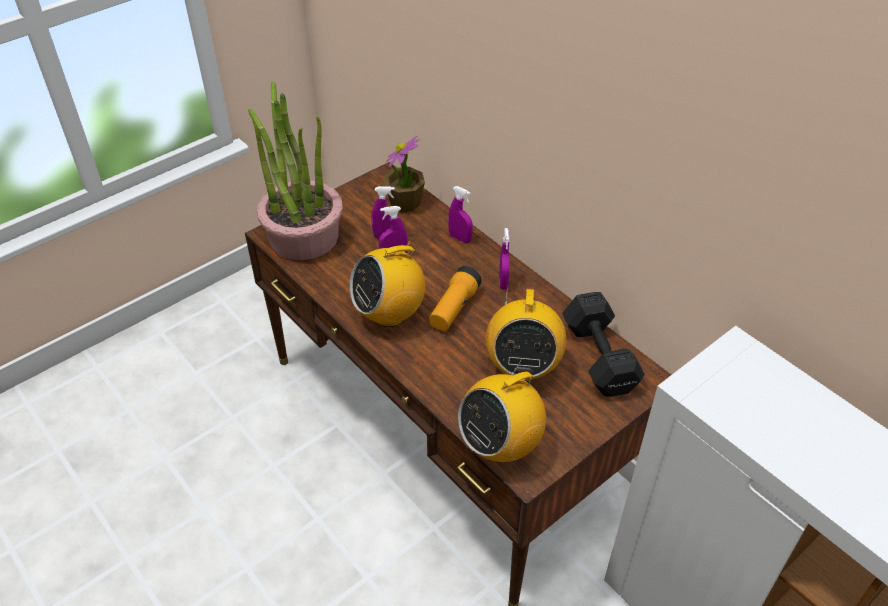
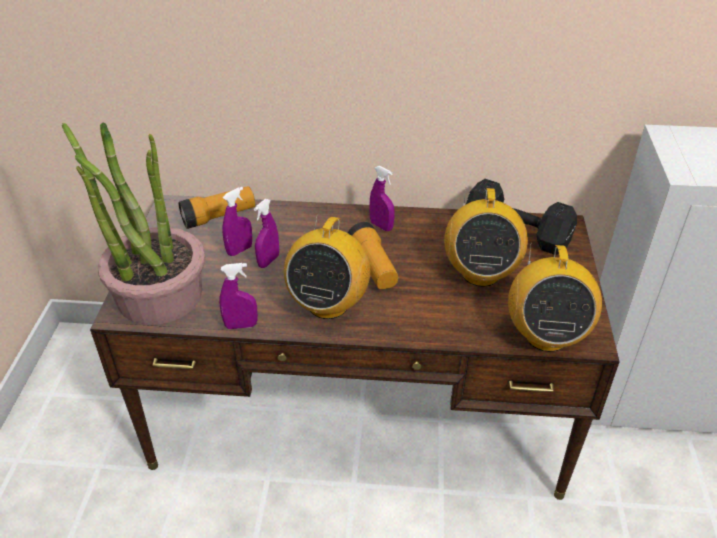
camera: 45 degrees left, 5 degrees down
(405, 203) = (219, 217): potted plant -> flashlight
(460, 238) = (303, 216): purple spray bottle -> purple spray bottle (241, 325)
(522, 367) = (480, 273): radio -> radio turned 45 degrees clockwise

